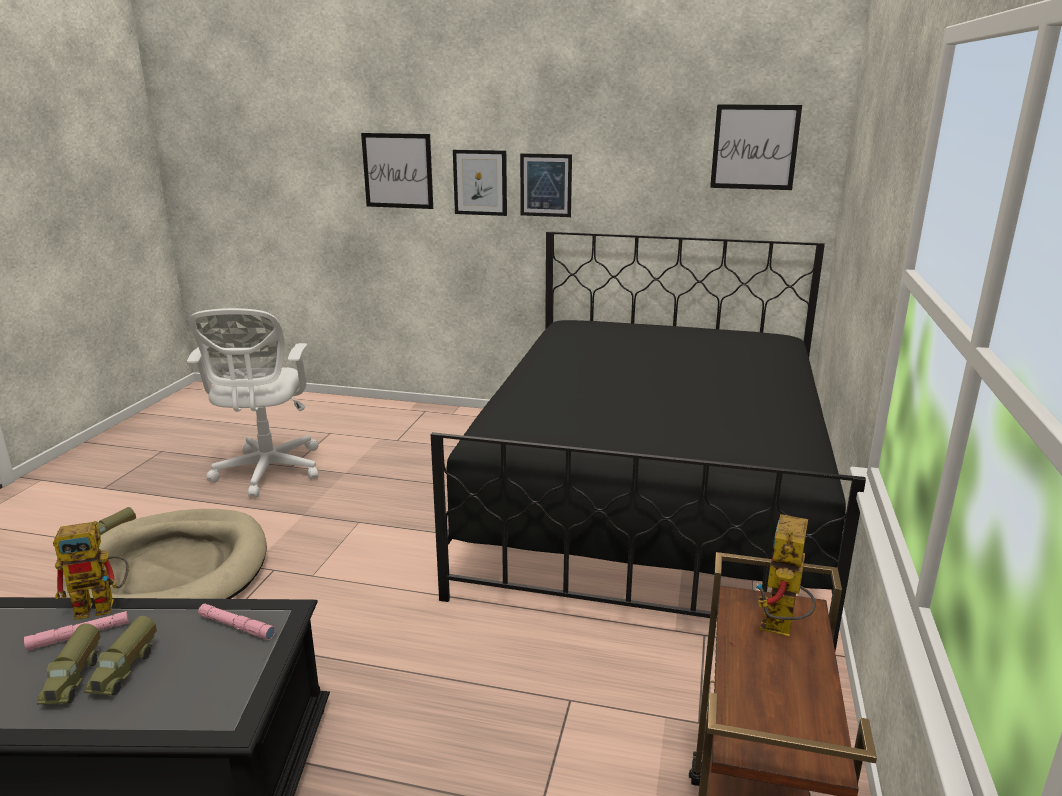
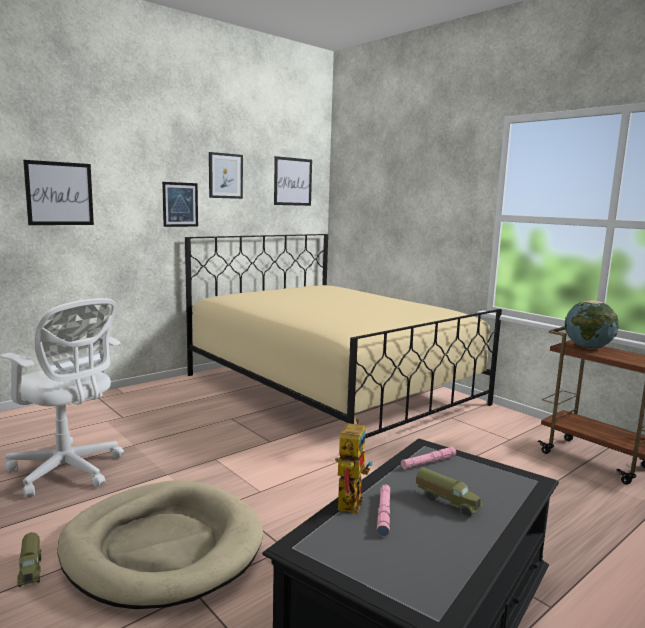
camera: 55 degrees left, 10 degrees down
(75, 678) = (443, 521): toy truck -> none
(480, 182) = (132, 203): picture -> picture (225, 176)
(651, 505) = (331, 389): black bed -> beige bed
(781, 629) = (588, 347): toy robot -> globe

